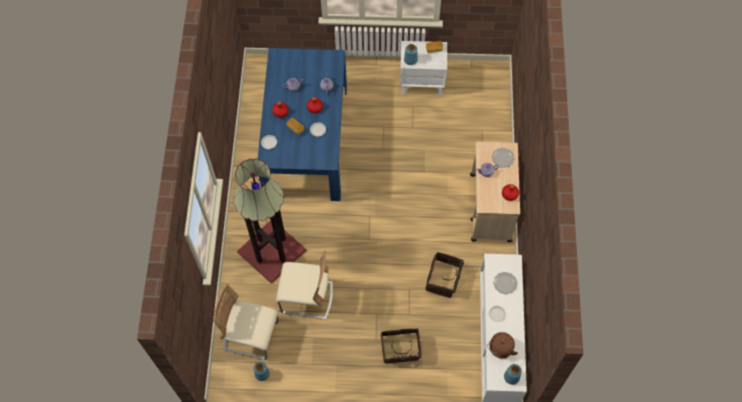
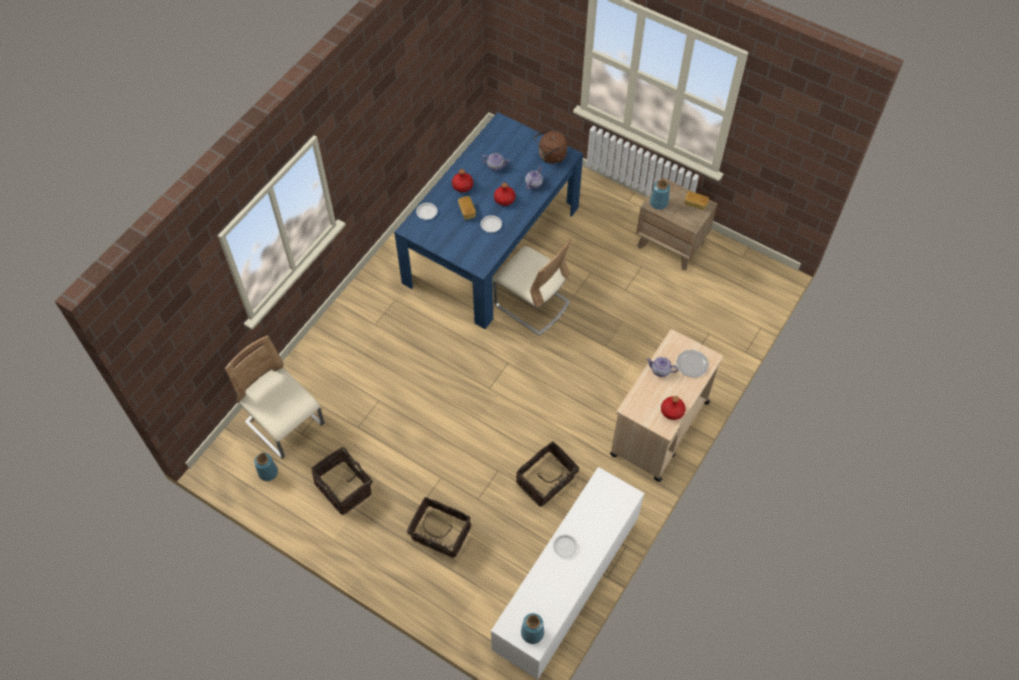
camera: 30 degrees right, 5 degrees down
(270, 251) = (370, 343): floor lamp -> none
(307, 298) = (374, 416): beige chair -> beige chair (532, 304)
(319, 354) = (345, 487): none -> basket
(422, 82) = (671, 244): white nightstand -> brown nightstand
(500, 350) = (540, 591): brown kettle -> brown kettle (550, 156)
(504, 283) = (599, 515): plate -> none

